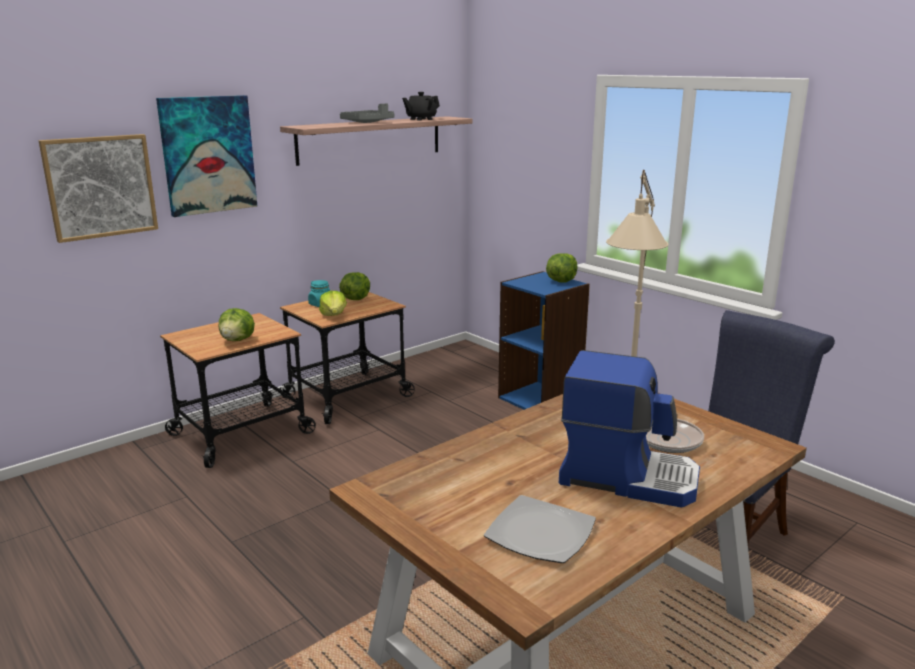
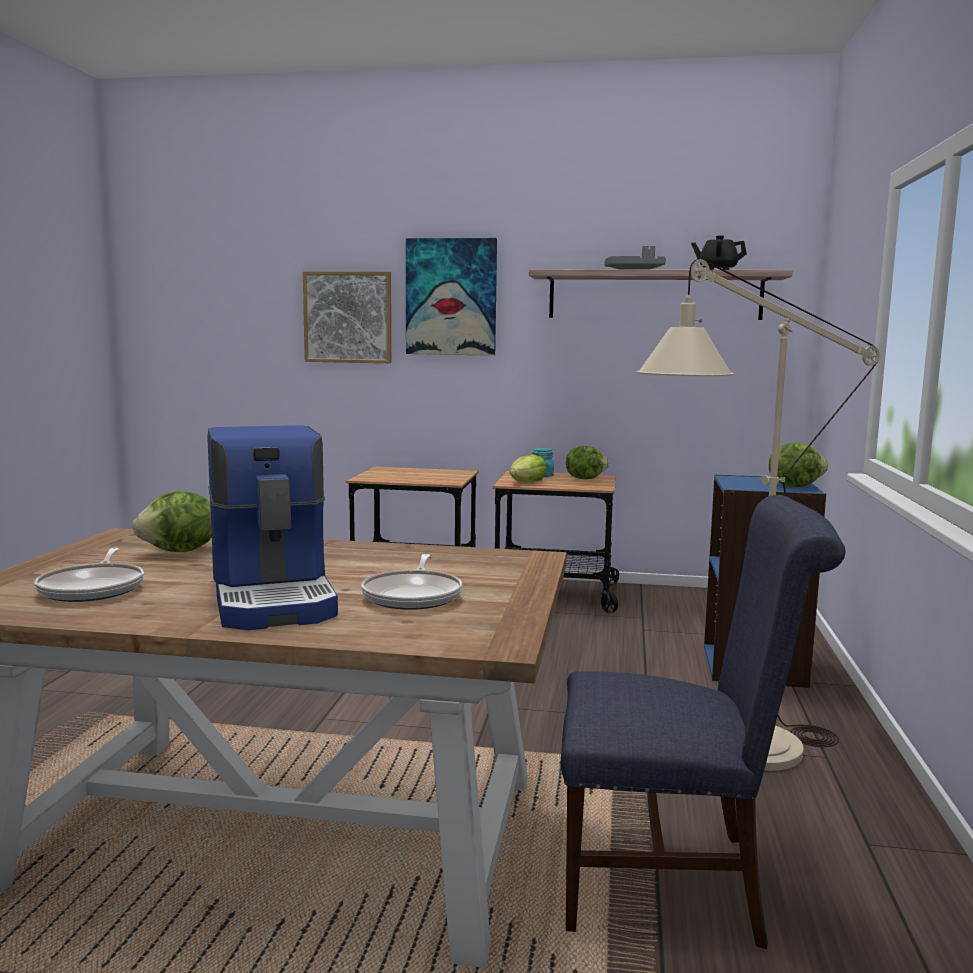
camera: 50 degrees right, 10 degrees down
(238, 340) = (407, 478): lettuce -> lettuce (179, 552)
(540, 532) = (94, 588): plate -> frying pan

